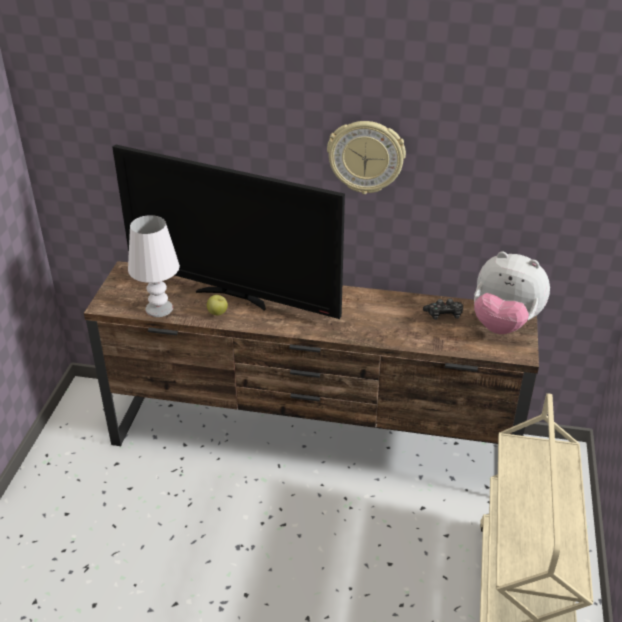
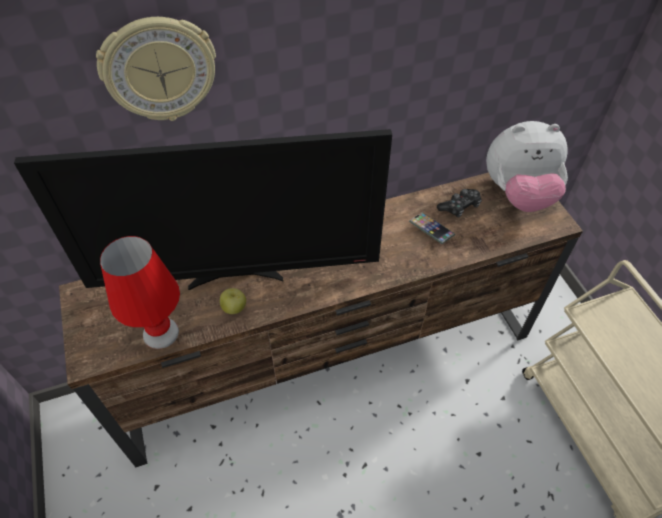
camera: 30 degrees left, 15 degrees up
(159, 308) = (160, 332): white table lamp -> red table lamp
(366, 157) = (359, 64): wall clock -> wall clock (159, 70)
(405, 320) = (431, 230): none -> phone

